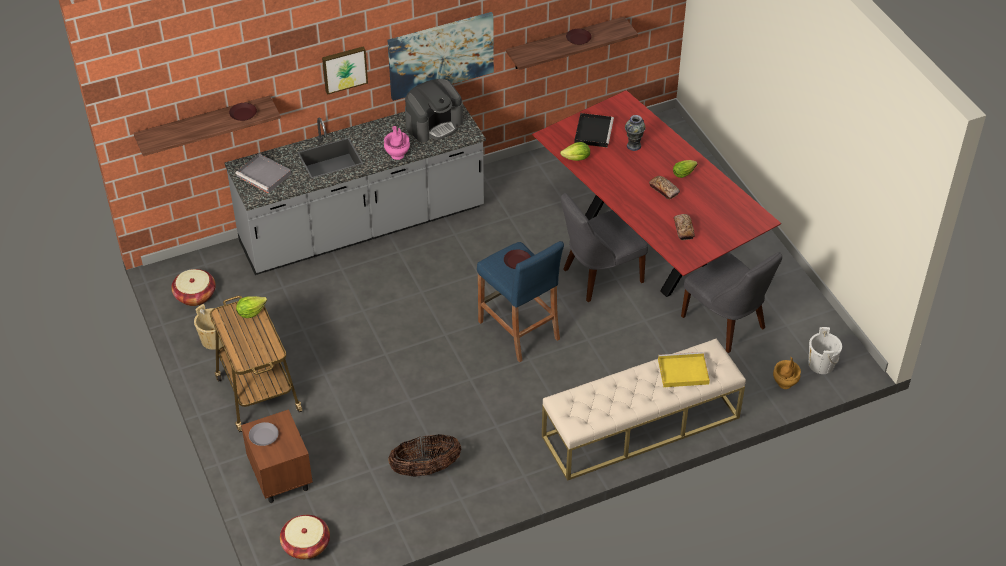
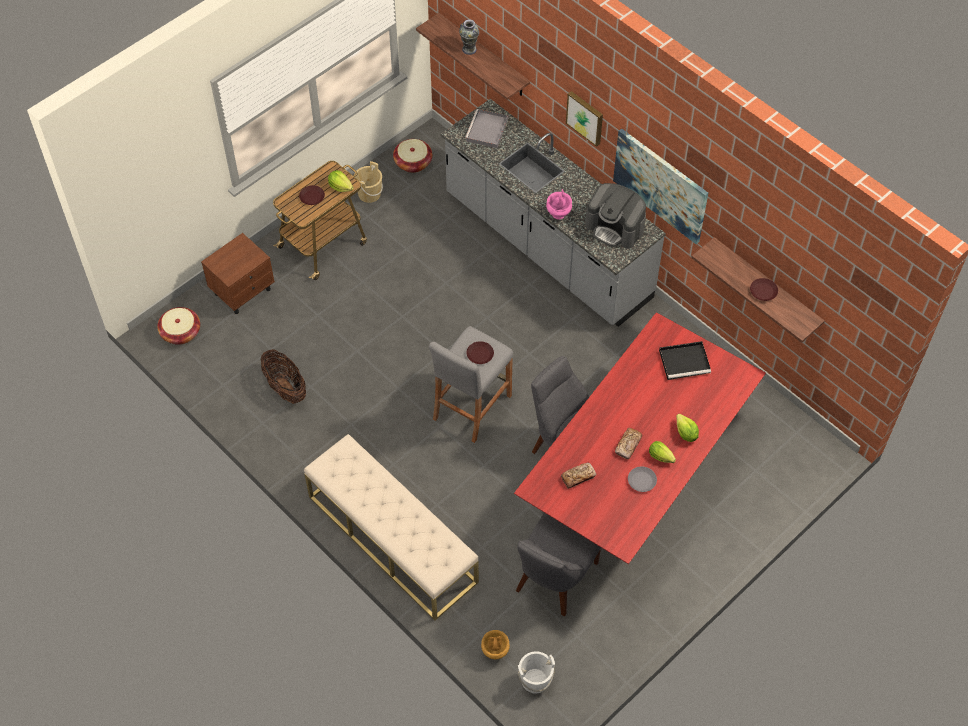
camera: 70 degrees right, 10 degrees up
(243, 114) = (495, 72): brown plate -> brown plate (312, 197)
(264, 436) = (235, 251): grey plate -> grey plate (641, 481)
(518, 330) = (472, 407): blue stool -> grey stool
(576, 159) = (637, 359): lettuce -> lettuce (685, 434)
(634, 146) = (681, 402): vase -> vase (469, 49)
(682, 372) = (419, 536): yellow tray -> none

